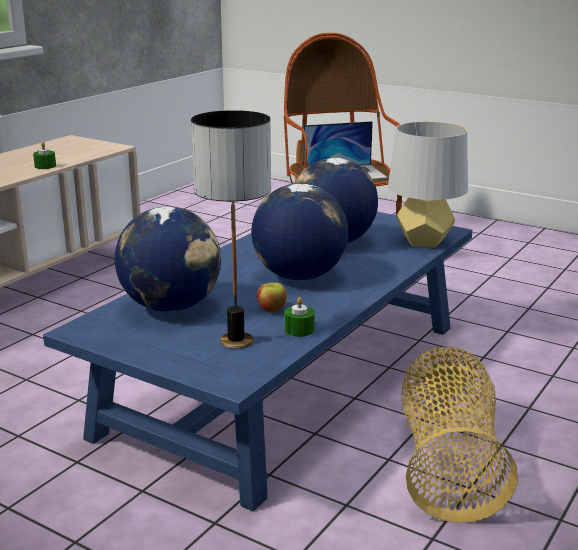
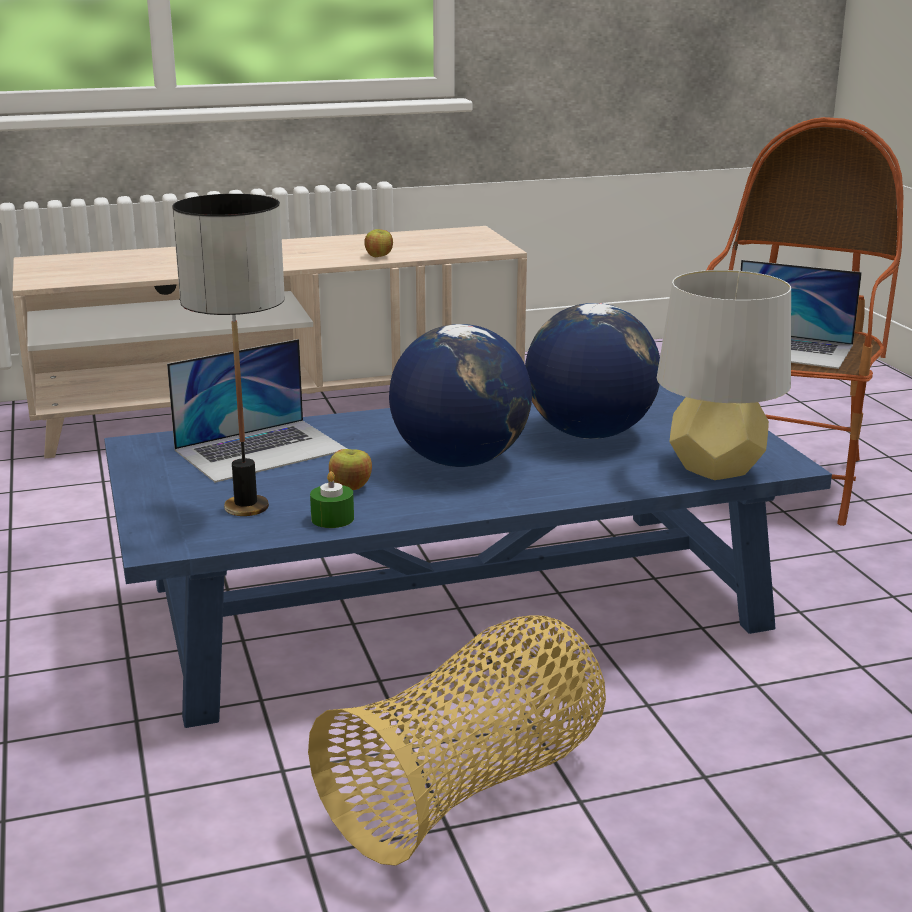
camera: 40 degrees right, 0 degrees up
(45, 166) = (379, 256): green candle -> apple
(171, 307) = (261, 450): globe -> laptop

